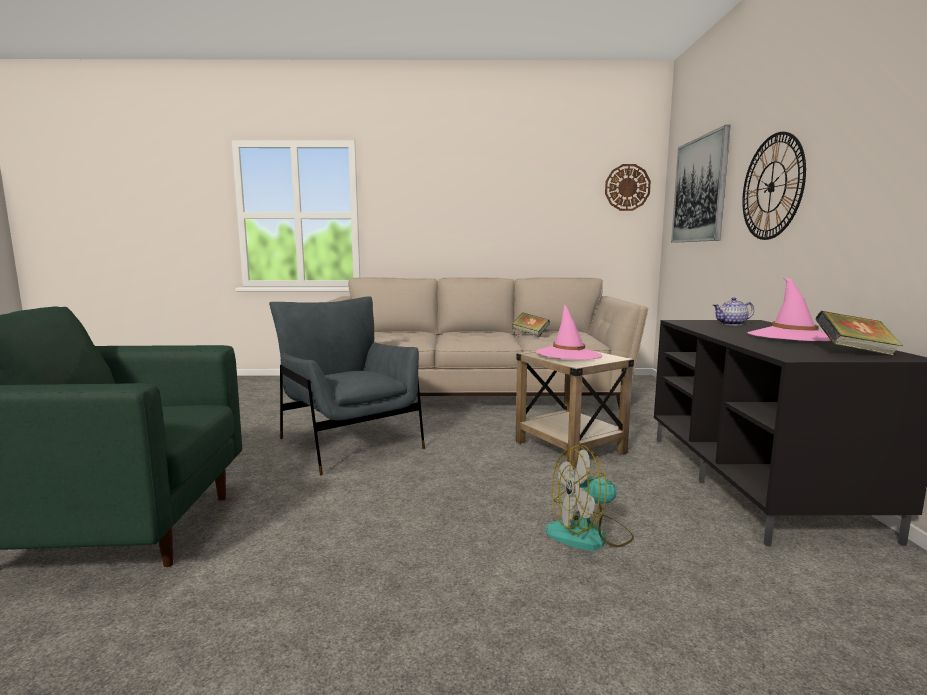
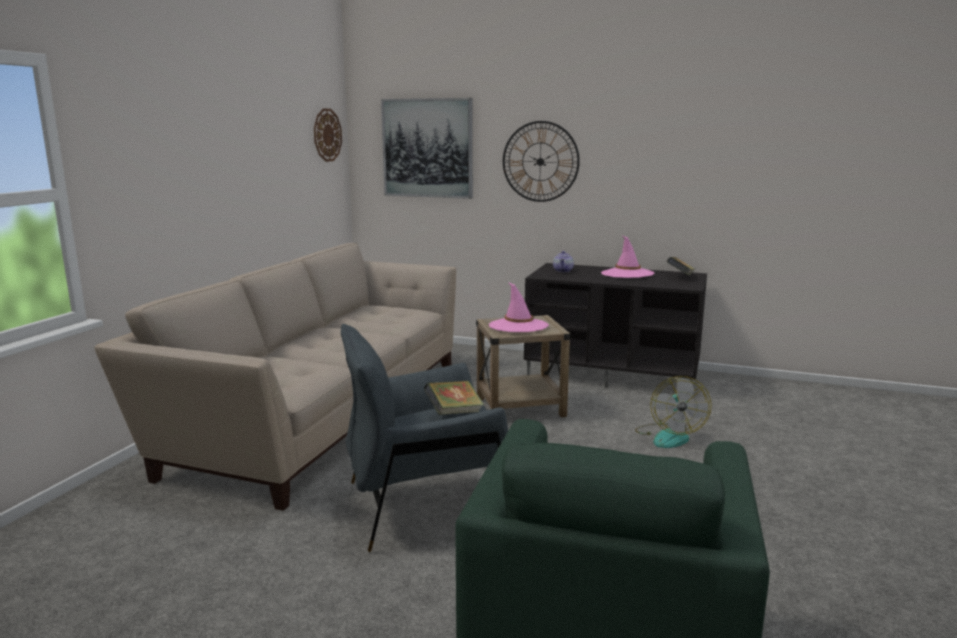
camera: 70 degrees left, 5 degrees up
(530, 334) = (359, 321): book -> book (454, 413)

